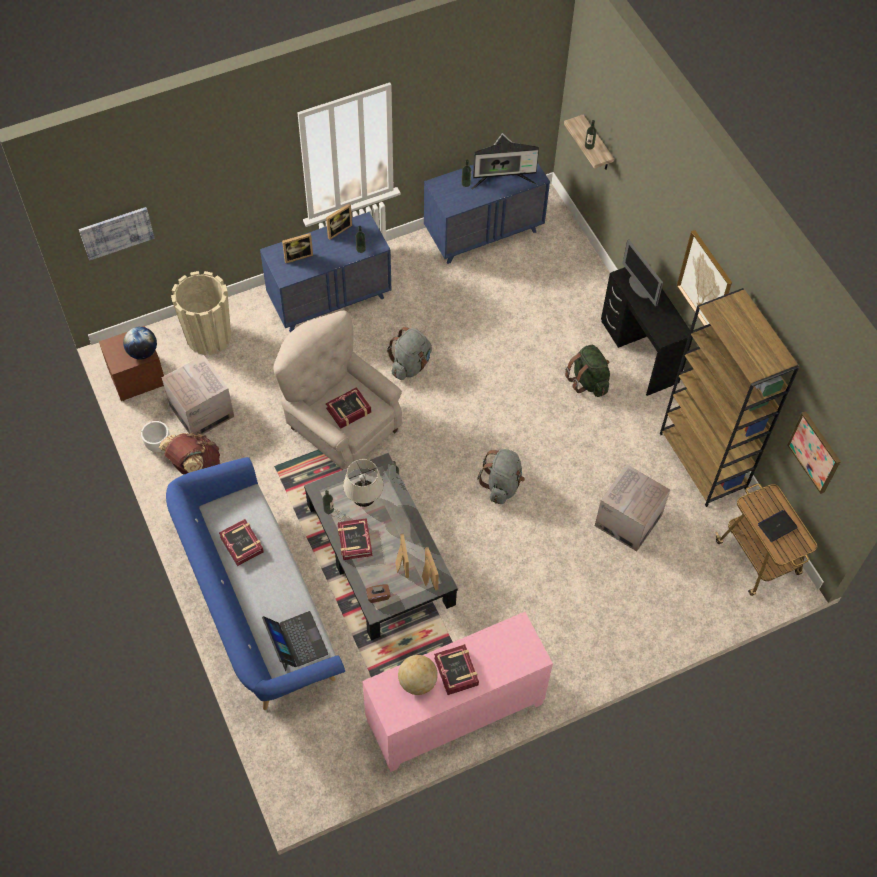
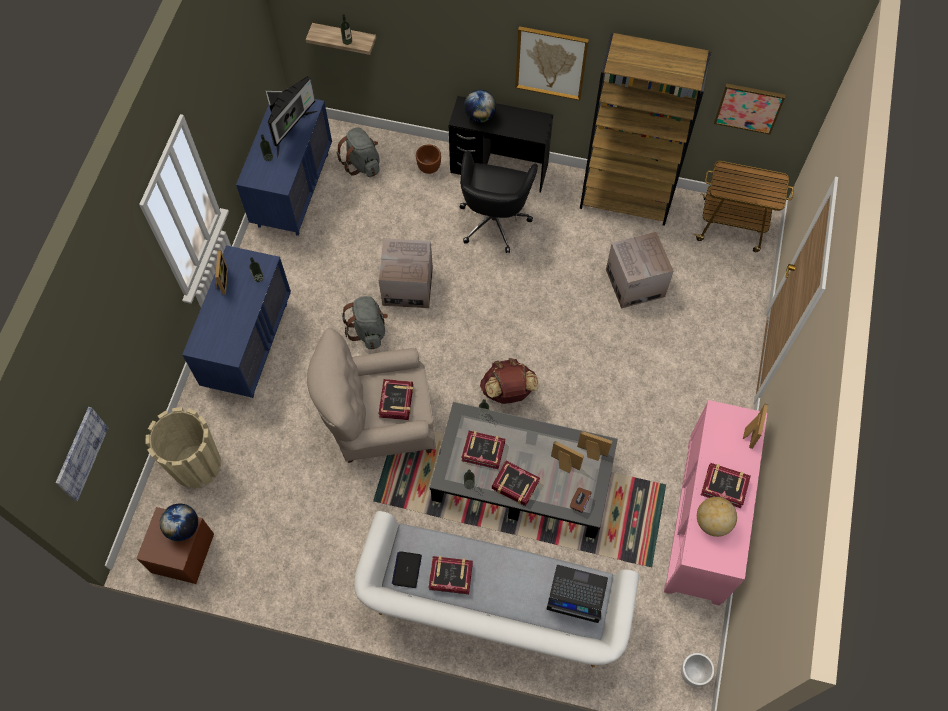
camera: 50 degrees left, 5 degrees up
(158, 445) = (269, 582): white planter -> white planter (692, 673)
(195, 467) = (319, 566): brown backpack -> brown backpack (508, 392)
(202, 411) = (267, 522): cardboard box -> cardboard box (407, 286)
(256, 605) = (493, 606): blue sofa -> white sofa
(298, 255) = (218, 330): picture frame -> picture frame (750, 432)
(364, 500) = (483, 451): beige table lamp -> book
(502, 485) = (534, 344): grey backpack -> grey backpack (362, 163)
(588, 381) = (494, 220): green backpack -> black office chair
(591, 304) = (428, 168): none -> brown planter
(639, 287) = (480, 116): monitor -> globe
(777, 526) = (751, 186): laptop -> laptop (407, 569)

